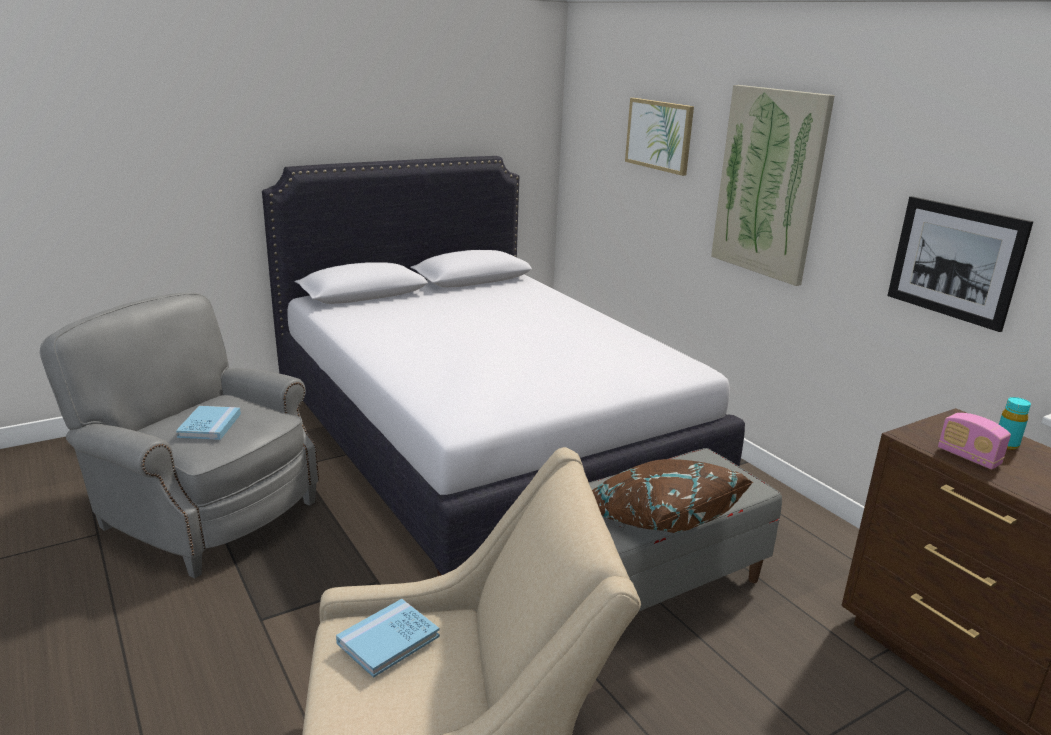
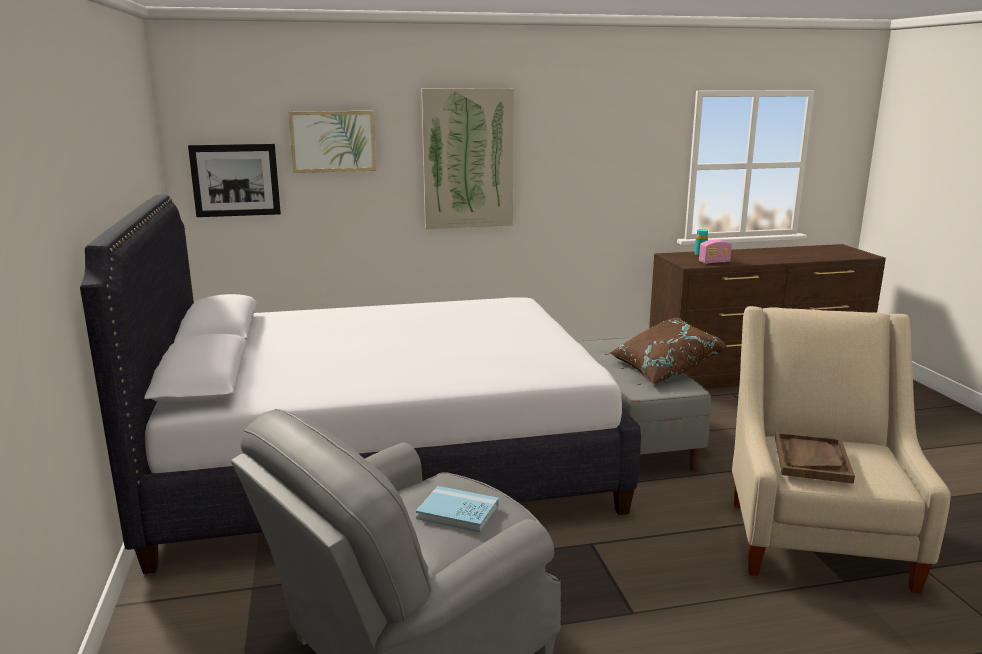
camera: 70 degrees left, 5 degrees down
(388, 640) = (811, 459): blue book -> brown tray
(955, 261) = (614, 176): picture -> picture (235, 180)

